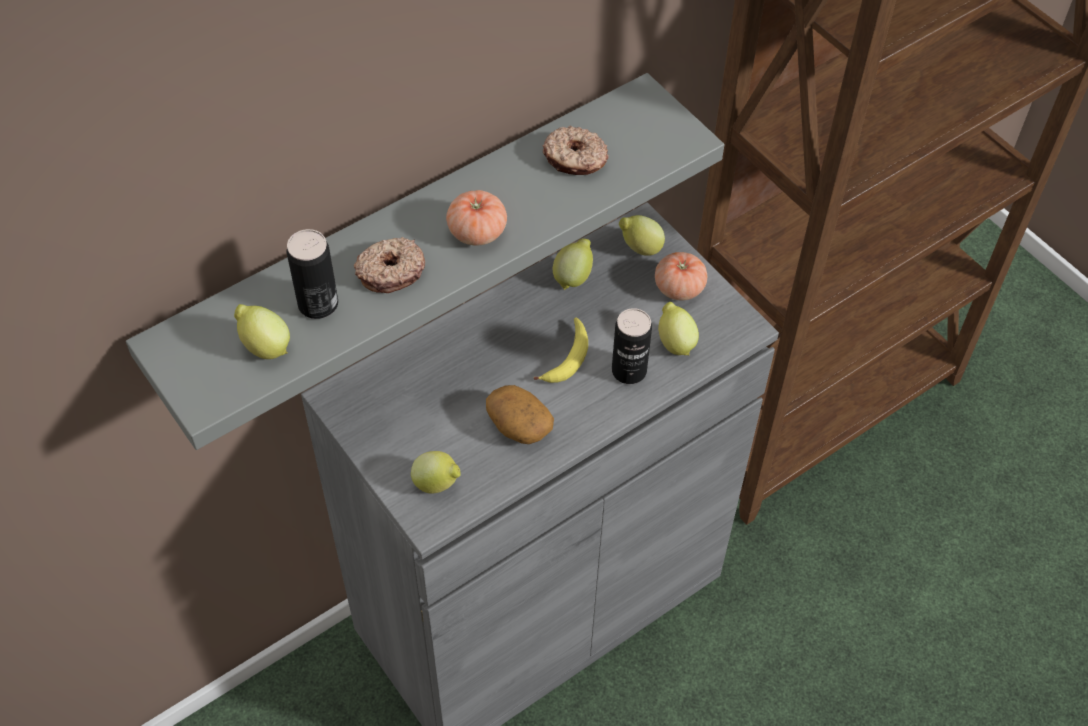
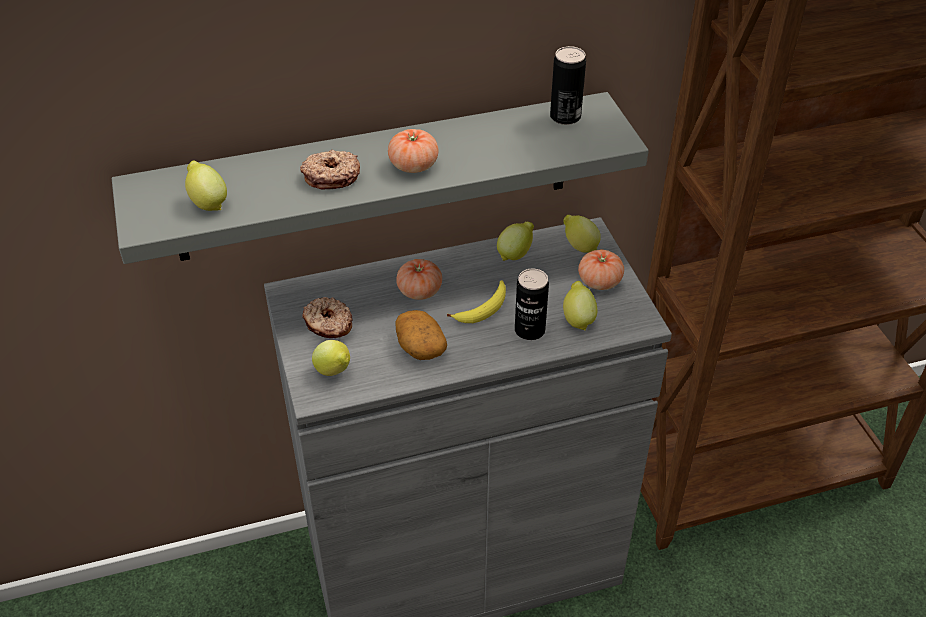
camera: 20 degrees right, 10 degrees down
(318, 304) = (264, 185): can -> can (565, 117)
(486, 354) = (419, 291): none -> tomato
(575, 159) = (518, 135): donut -> donut (328, 324)

